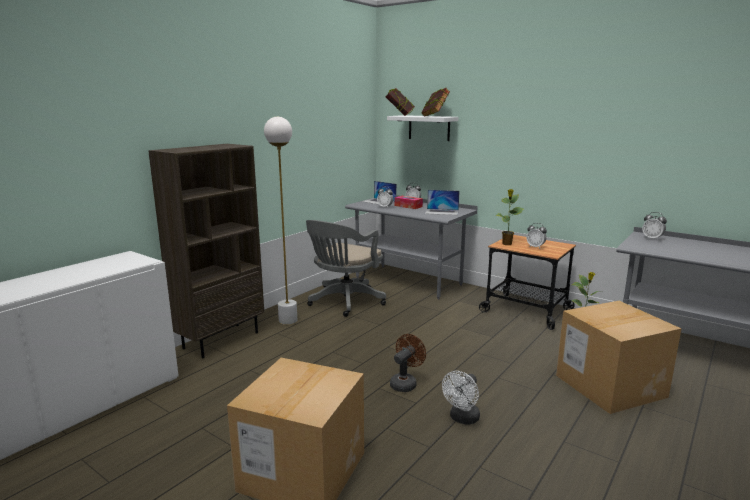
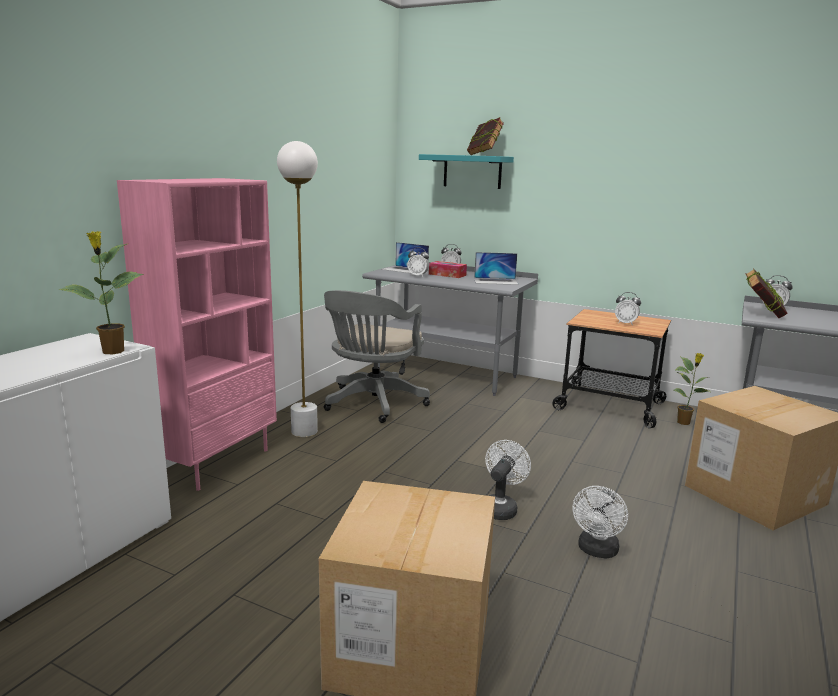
camera: 10 degrees left, 0 degrees up
(221, 340) = (217, 463): brown bookcase -> pink bookcase
(400, 115) = (435, 154): book -> book (761, 315)
(405, 383) = (500, 508): brown fan -> white fan
(429, 128) = (472, 171): white shelf -> turquoise shelf
(507, 244) = (588, 320): potted plant -> potted plant (112, 352)

